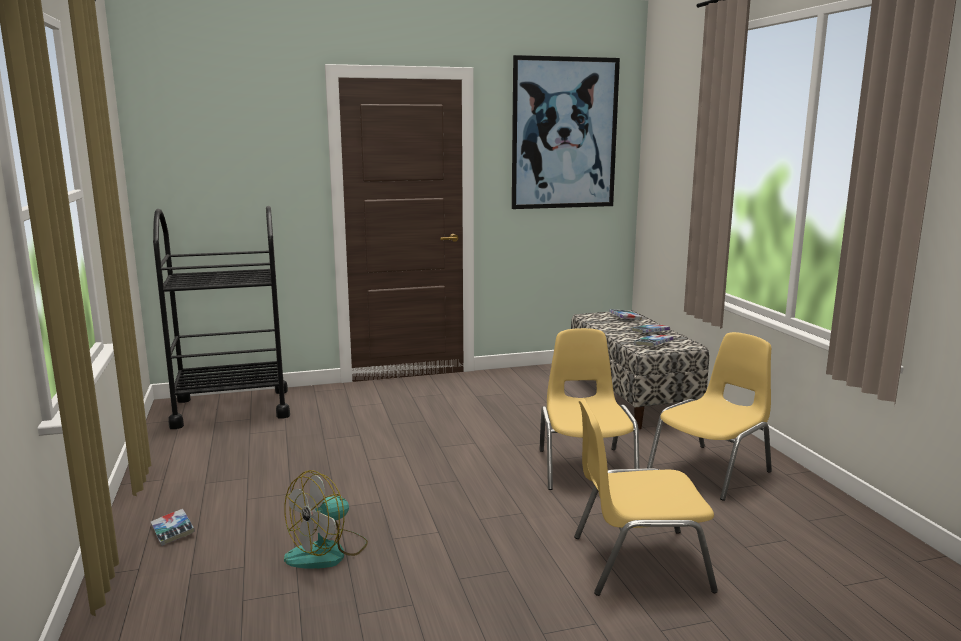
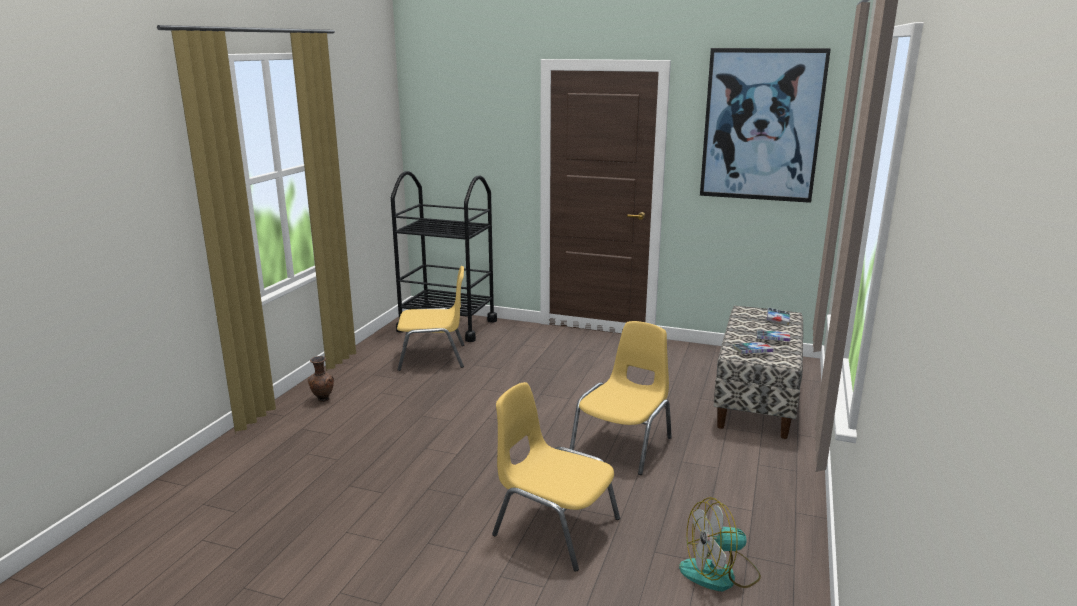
camera: 35 degrees right, 5 degrees up
(173, 531) = (322, 399): book -> brown vase
(327, 552) = (380, 442): fan -> fan (720, 573)
(712, 470) = (728, 484): yellow chair -> yellow chair (433, 357)

